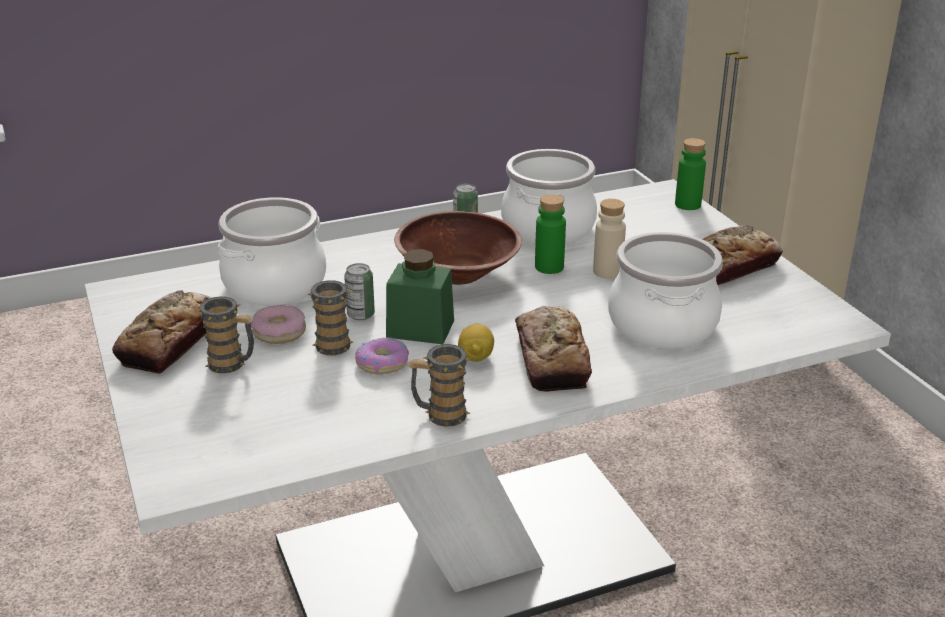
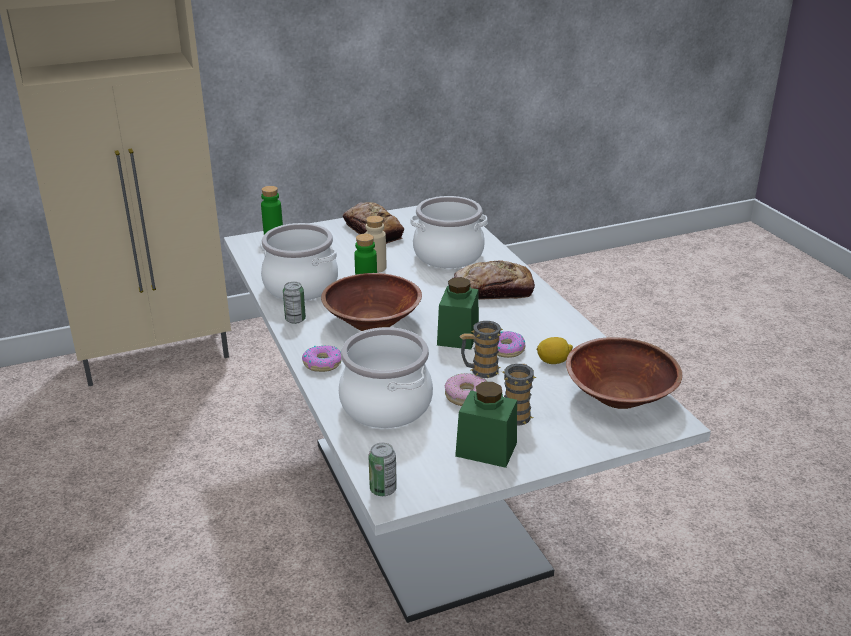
camera: 90 degrees left, 0 degrees up
(171, 342) = (486, 449): bread -> green jar
(246, 446) = (619, 396): none -> brown bowl
(360, 315) = (438, 361): can -> can (383, 489)
(367, 248) = (322, 363): none -> donut
(439, 415) = (564, 327): mug -> none
(476, 357) = (494, 315): lemon -> lemon (553, 361)

